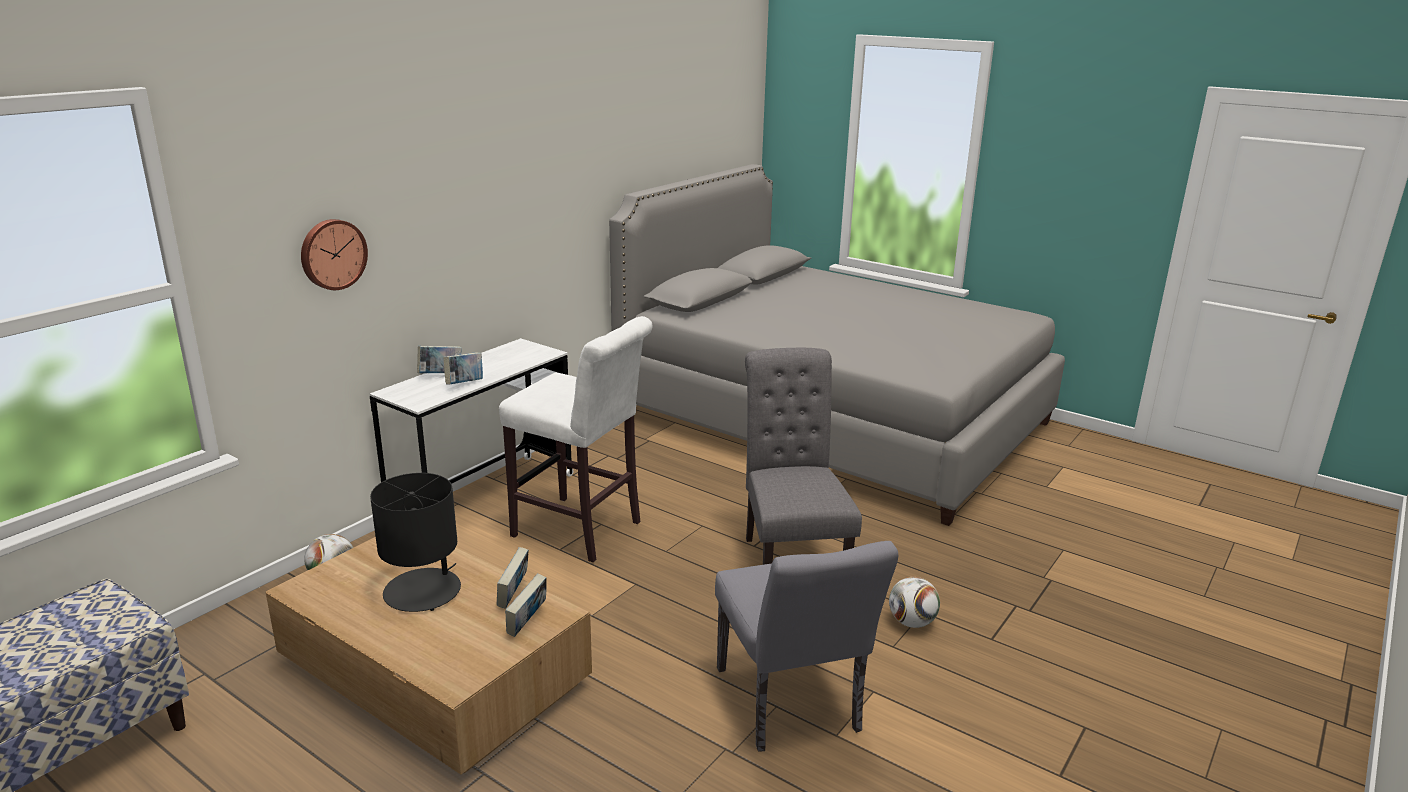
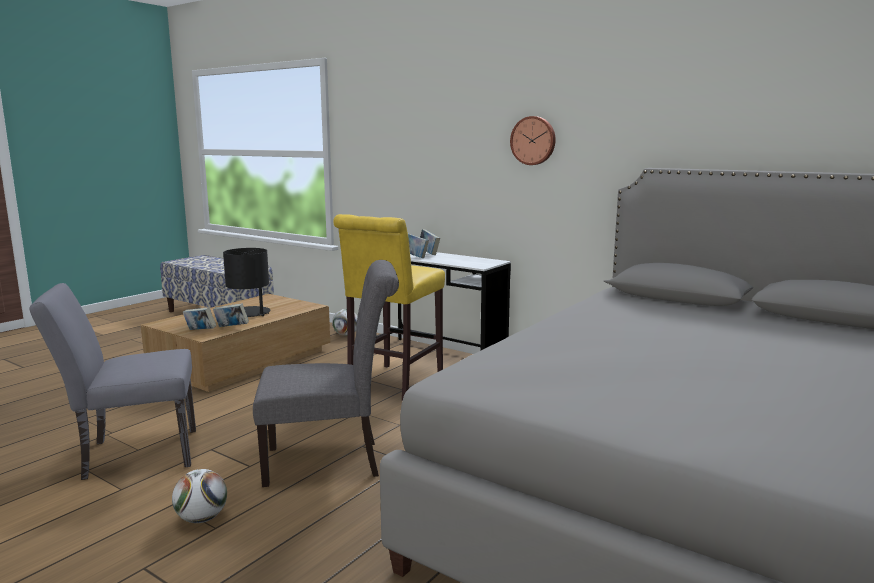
camera: 90 degrees right, 10 degrees down
(332, 254) = (391, 156): wall clock -> wall clock (533, 140)
(582, 531) = (392, 384): white stool -> yellow stool

